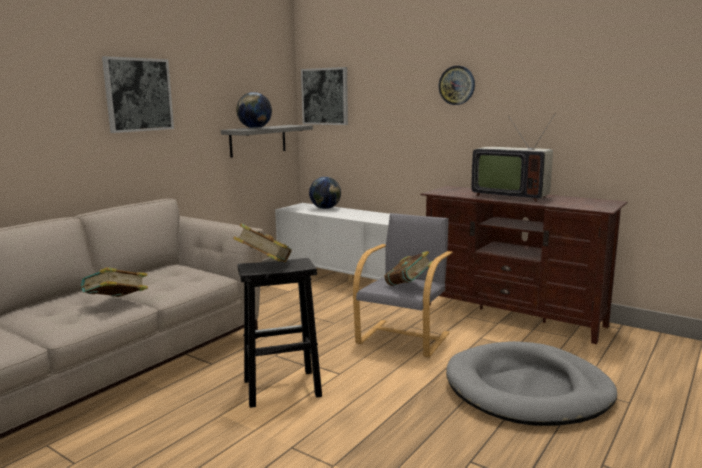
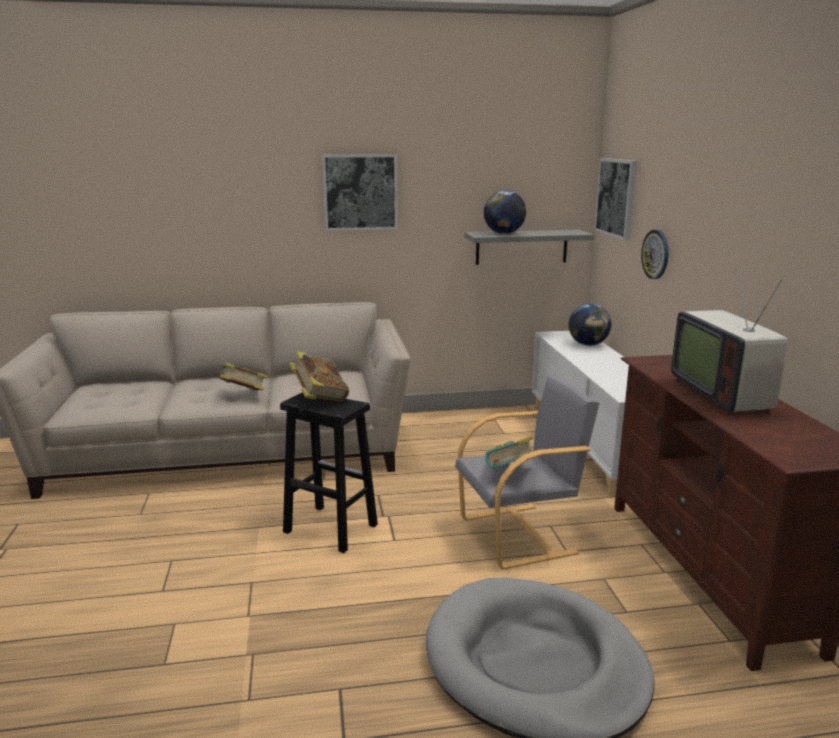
camera: 45 degrees right, 5 degrees up
(457, 85) = (729, 205): wall clock -> wall clock (656, 254)

